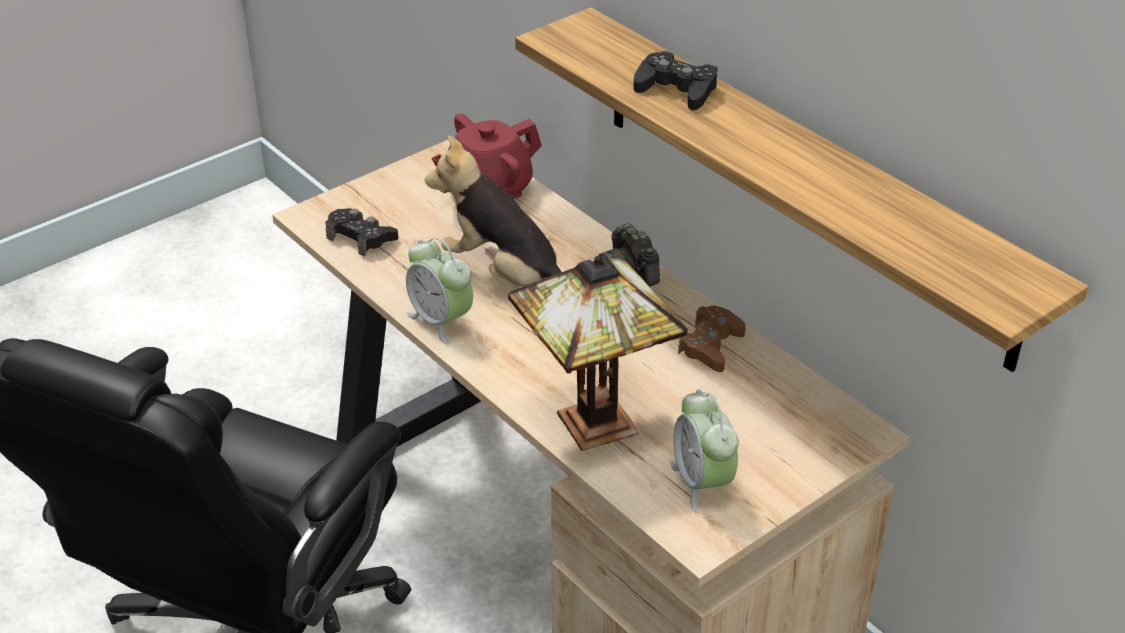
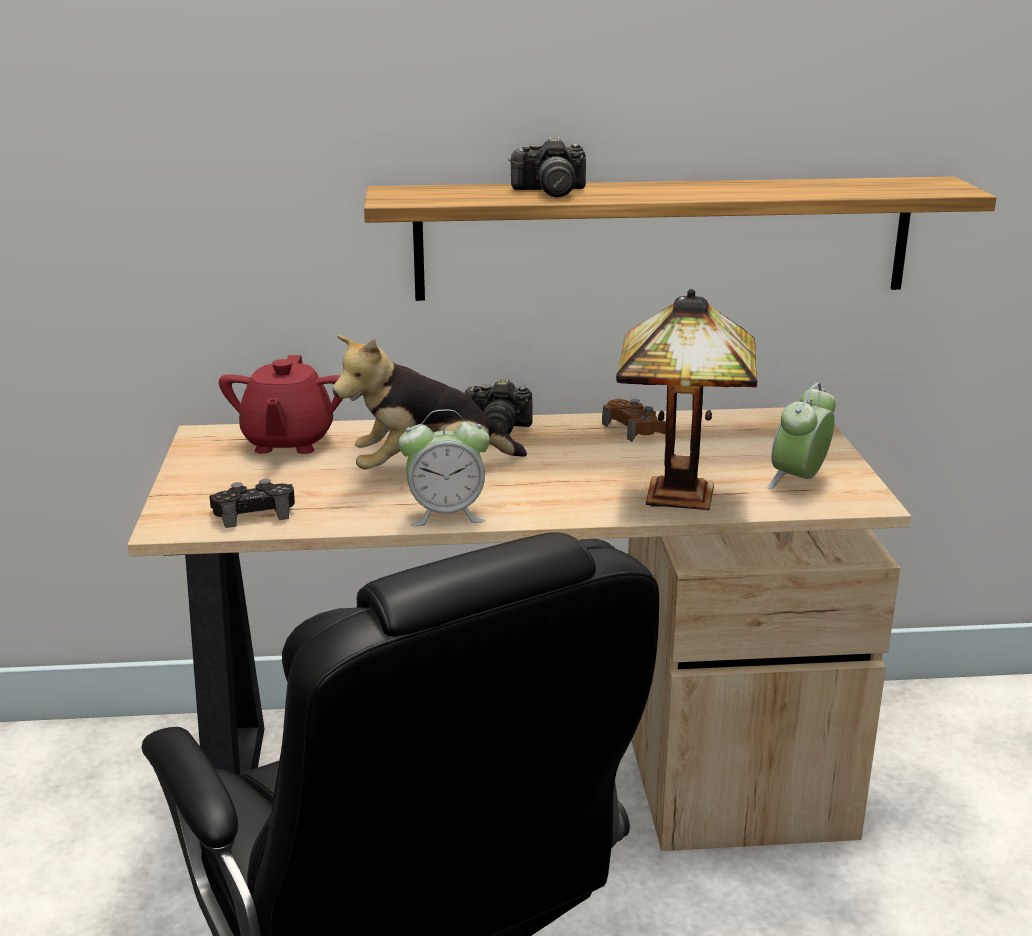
camera: 55 degrees left, 15 degrees down
(676, 89) = (550, 191): black game controller -> camera
(702, 482) = (799, 480): alarm clock -> alarm clock turned 105 degrees clockwise

